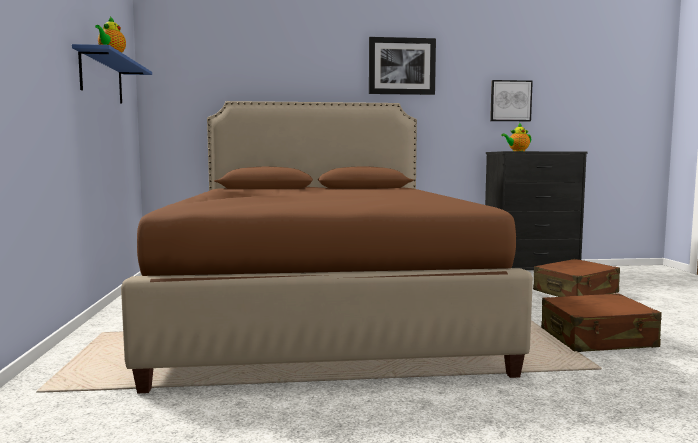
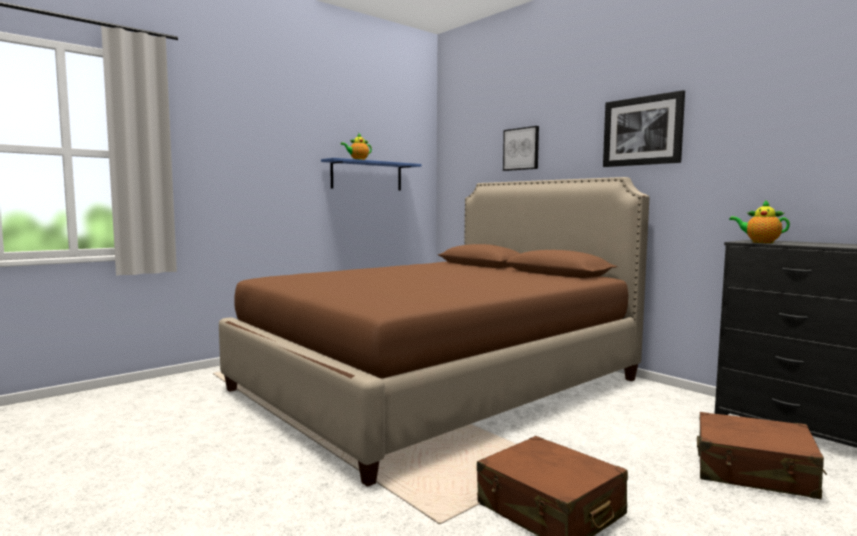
camera: 55 degrees right, 0 degrees up
(510, 101) = (800, 163): picture -> picture (521, 149)

